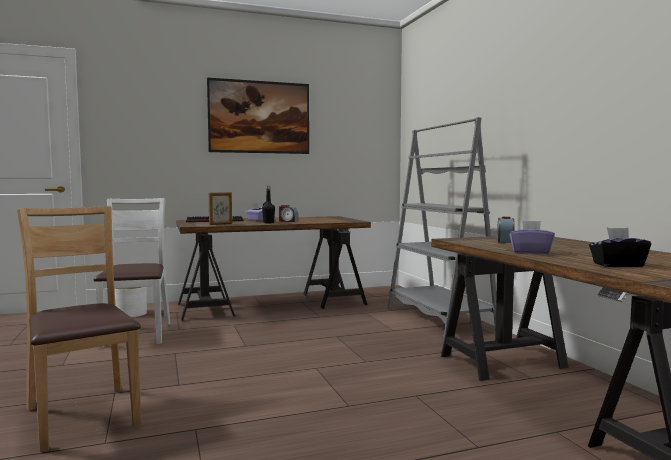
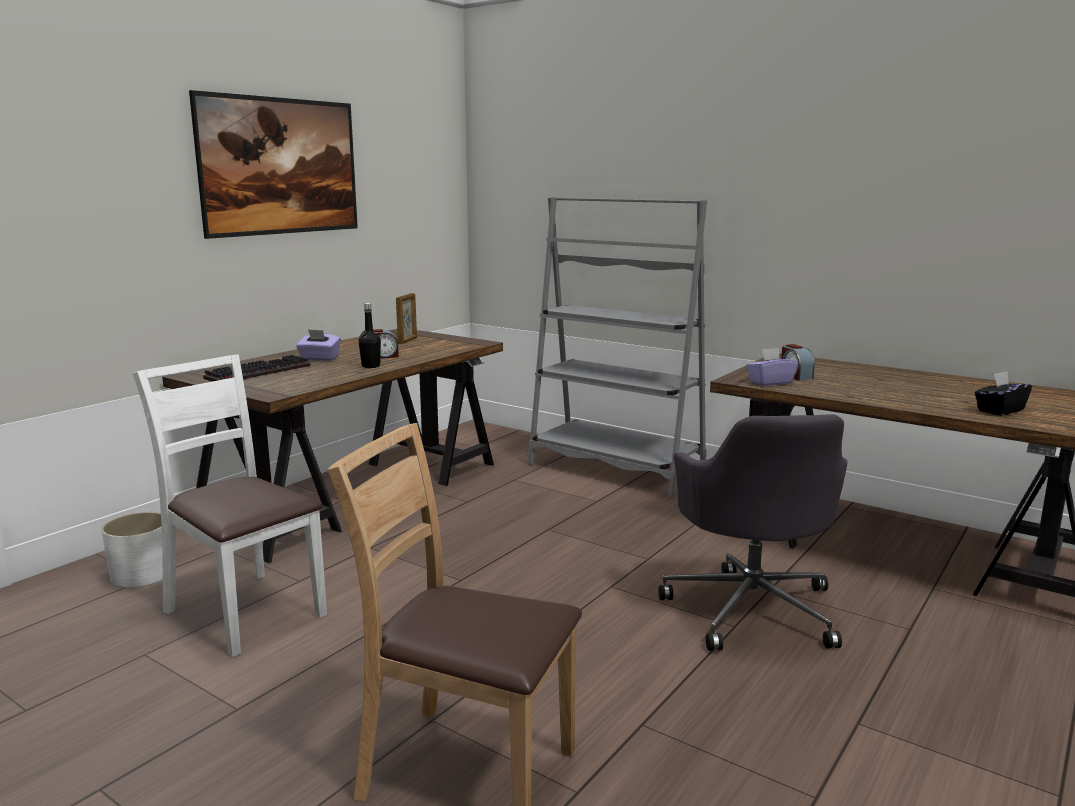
camera: 35 degrees left, 10 degrees up
(221, 224) = (306, 381): picture frame -> picture frame (407, 341)
(379, 401) = (751, 608): none -> grey office chair
(530, 252) = (881, 398): purple tissue box -> purple tissue box (770, 382)

